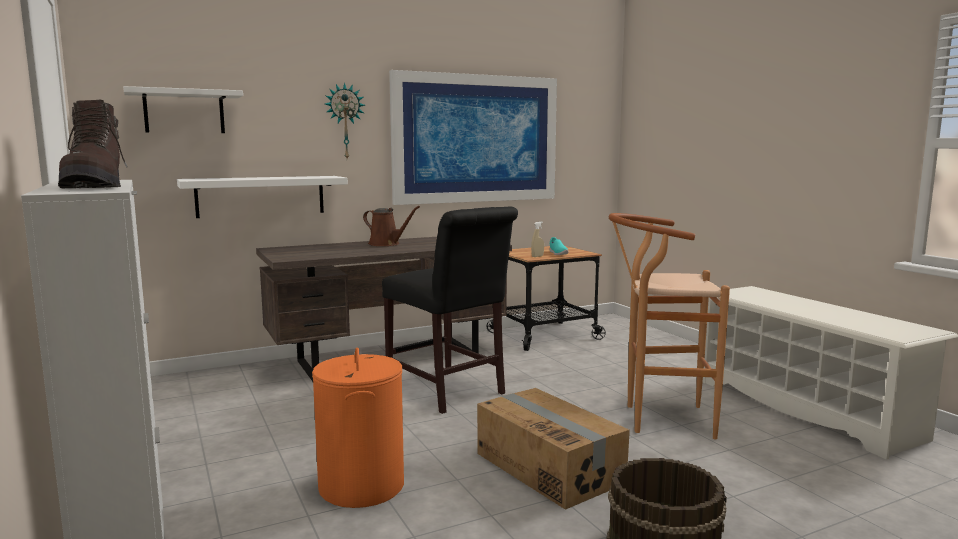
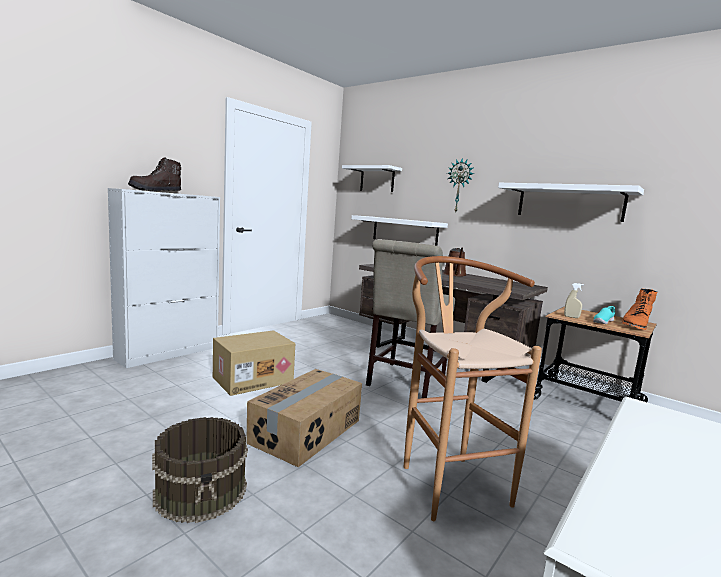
camera: 65 degrees right, 0 degrees up
(361, 486) = (253, 379): orange laundry basket -> cardboard box
(449, 392) = (404, 382): black chair -> beige chair
(476, 139) = (569, 202): picture -> white shelf
(568, 249) = (635, 325): none -> orange boot

